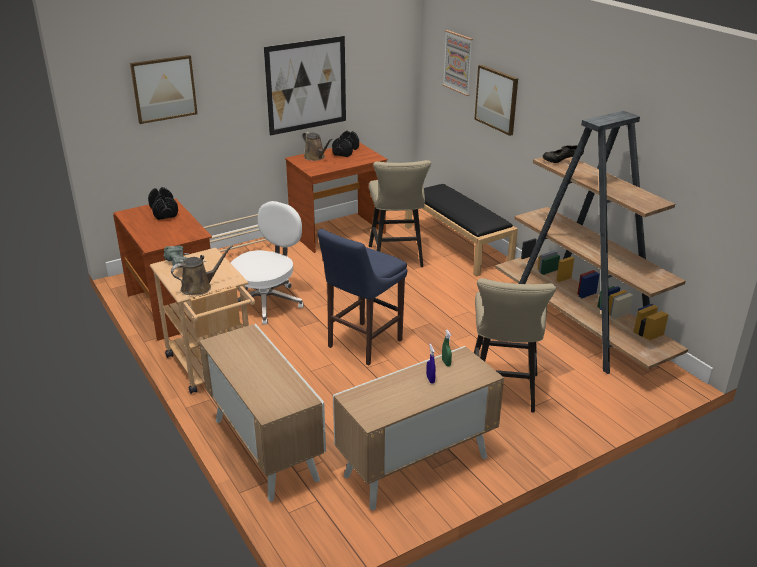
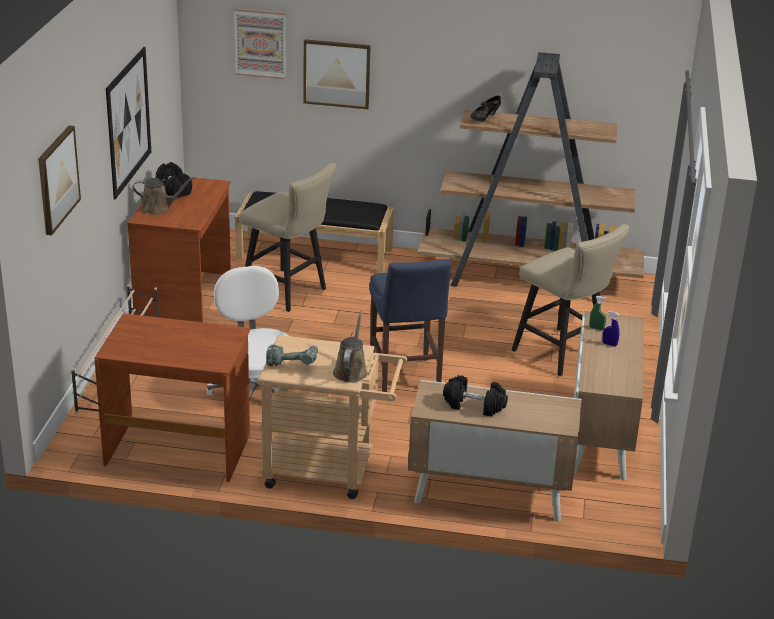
camera: 50 degrees left, 0 degrees up
(164, 212) = (148, 331): black dumbbell -> black dumbbell (474, 405)

